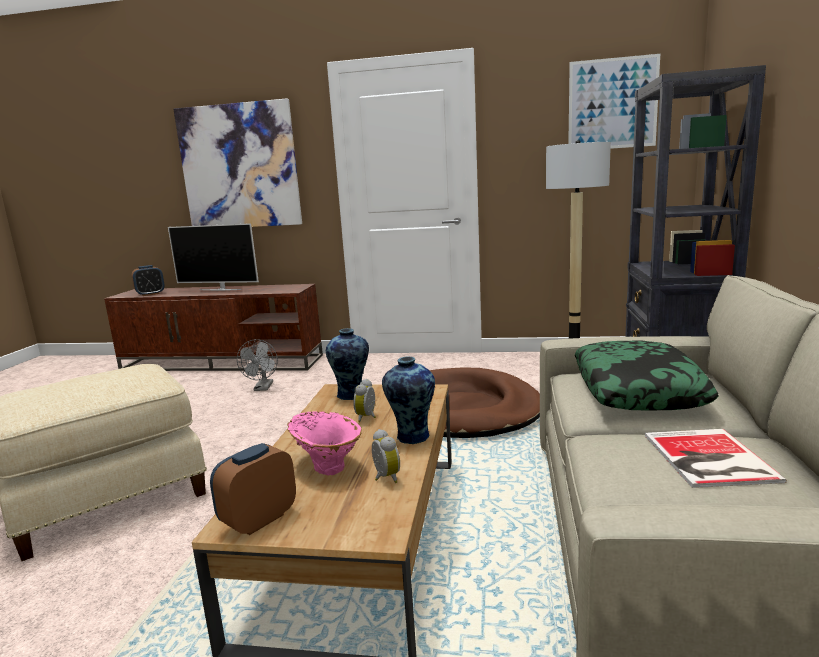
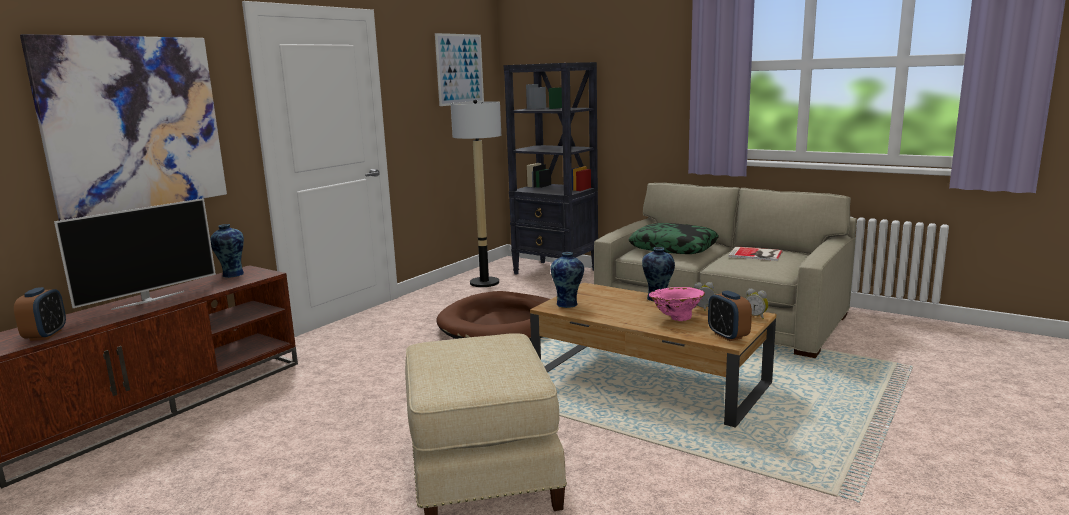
camera: 65 degrees left, 0 degrees up
(263, 388) = (310, 389): grey fan -> none
(286, 286) = (232, 274): none -> vase
(367, 417) = (615, 304): alarm clock -> alarm clock (756, 316)

